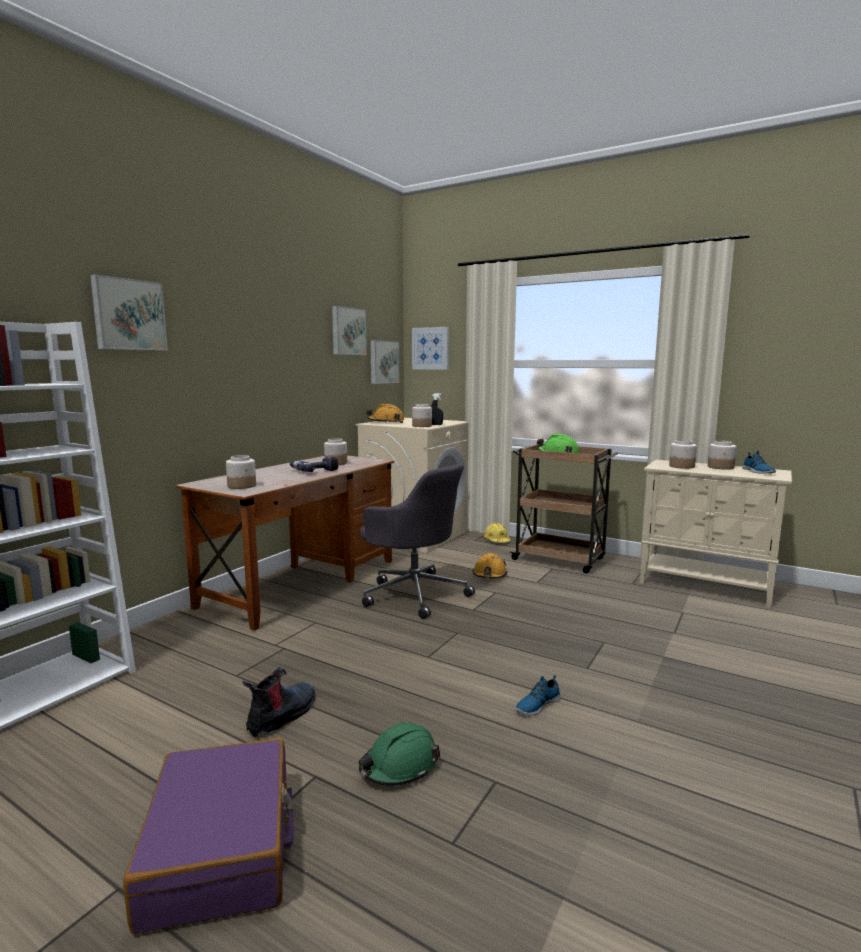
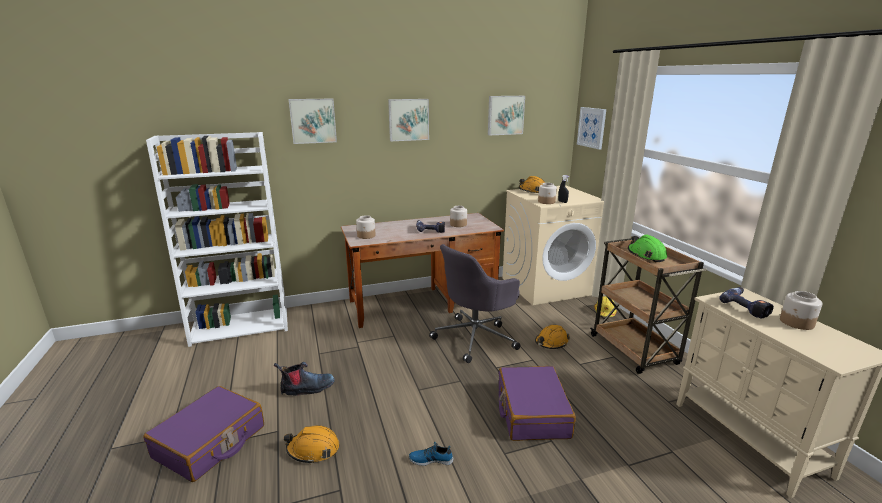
camera: 40 degrees right, 10 degrees up
(383, 362) = (546, 138): picture -> picture (408, 119)
(399, 766) = (313, 449): green hard hat -> orange hard hat
(414, 593) = (476, 338): grey office chair -> grey office chair turned 60 degrees clockwise
(558, 629) = (532, 412): none -> purple suitcase
(682, 466) = (746, 307): jar -> power drill
(757, 471) = (833, 344): shoe -> none

